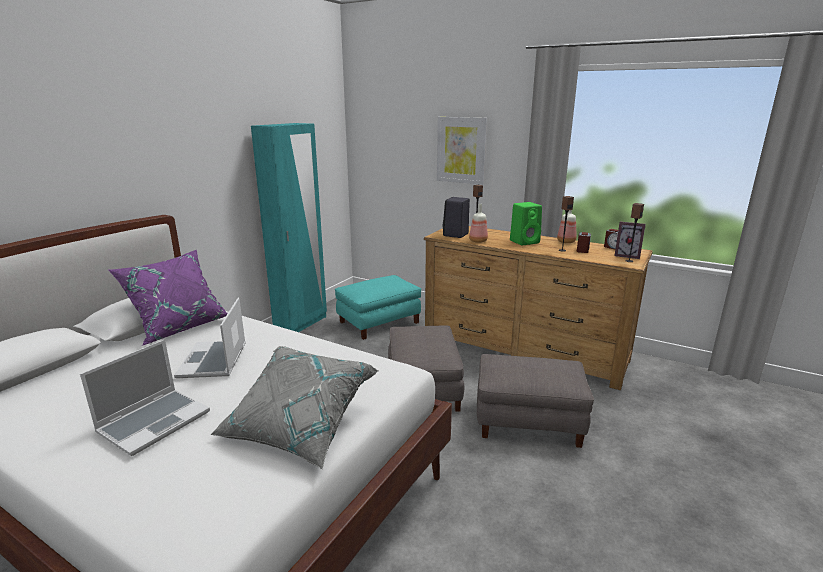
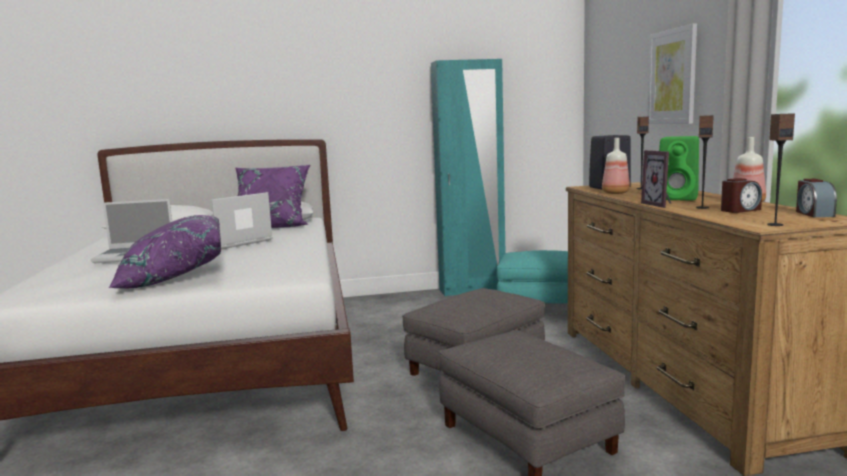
camera: 50 degrees right, 10 degrees down
(298, 426) = (173, 277): grey pillow -> purple pillow
(627, 255) = (799, 221): picture frame -> picture frame (661, 204)

